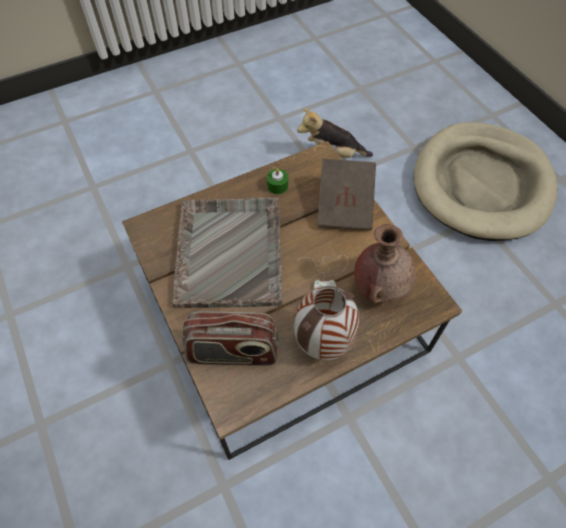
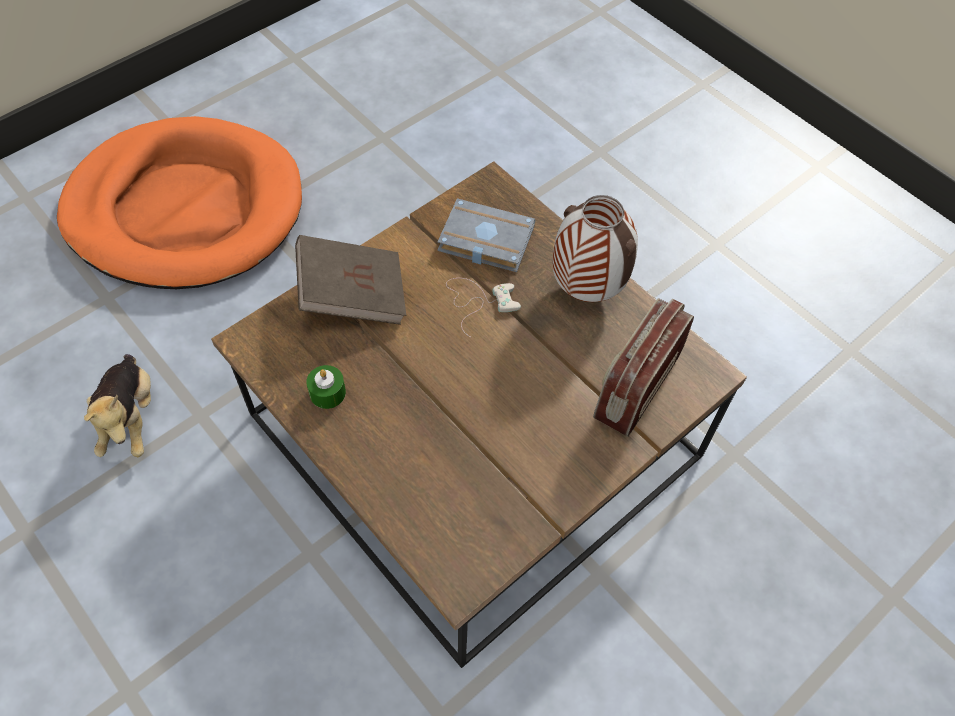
camera: 105 degrees left, 0 degrees up
(229, 251) = (475, 431): grey tray -> none
(233, 353) = (636, 387): radio -> radio turned 135 degrees counterclockwise
(380, 286) = (483, 241): brown vase -> grey book
(481, 184) = (186, 209): beige dog bed -> orange dog bed

